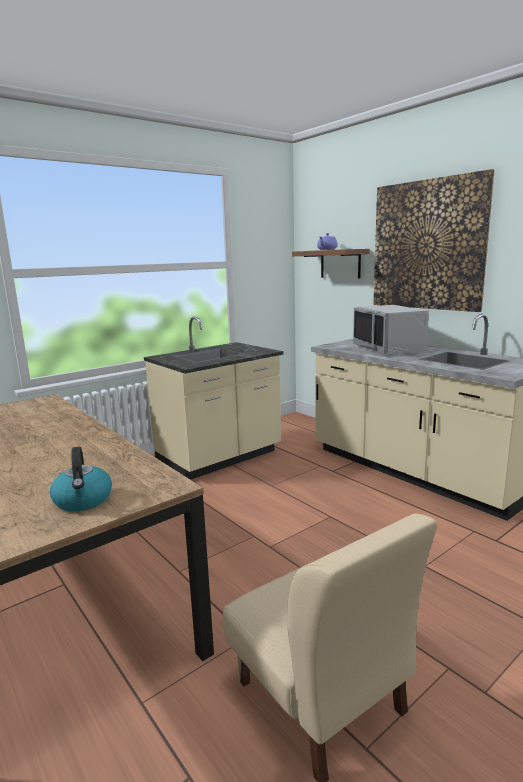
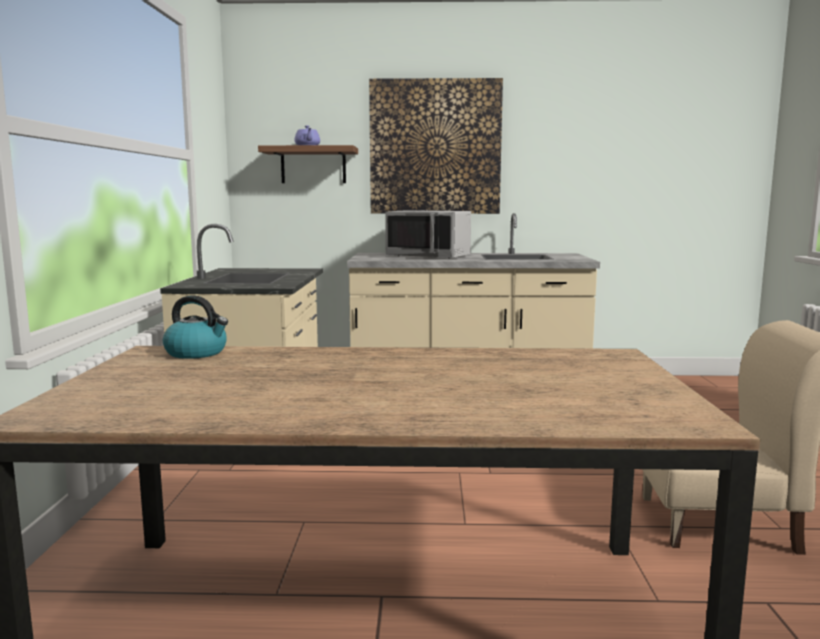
camera: 50 degrees left, 5 degrees down
(83, 501) = (608, 376): kettle -> kettle (197, 353)

